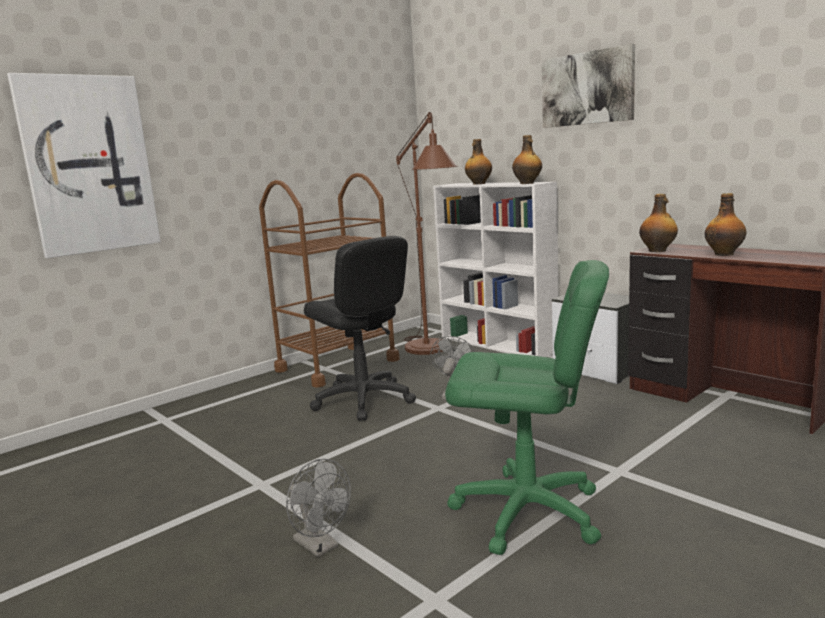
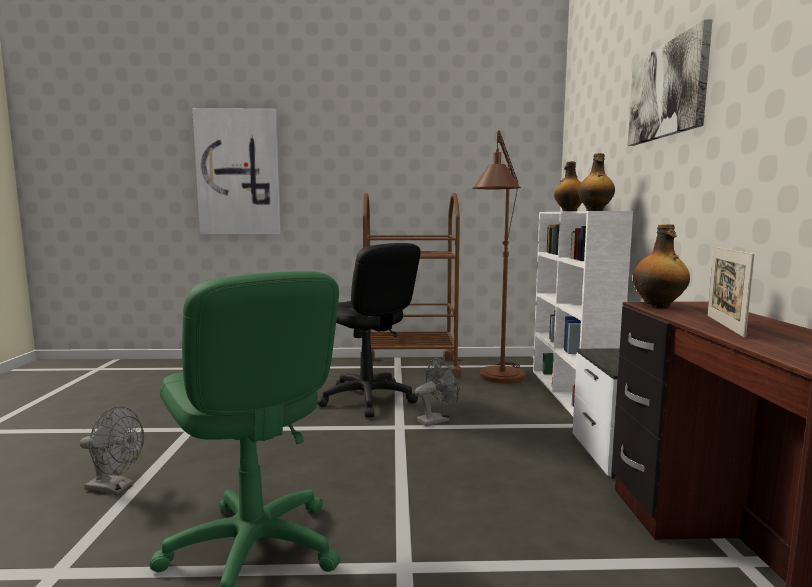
camera: 40 degrees right, 5 degrees down
(321, 546) = (115, 487): grey fan -> grey fan turned 75 degrees counterclockwise
(363, 400) = (367, 399): black office chair -> black office chair turned 45 degrees counterclockwise
(724, 254) = (724, 325): bottle -> picture frame

